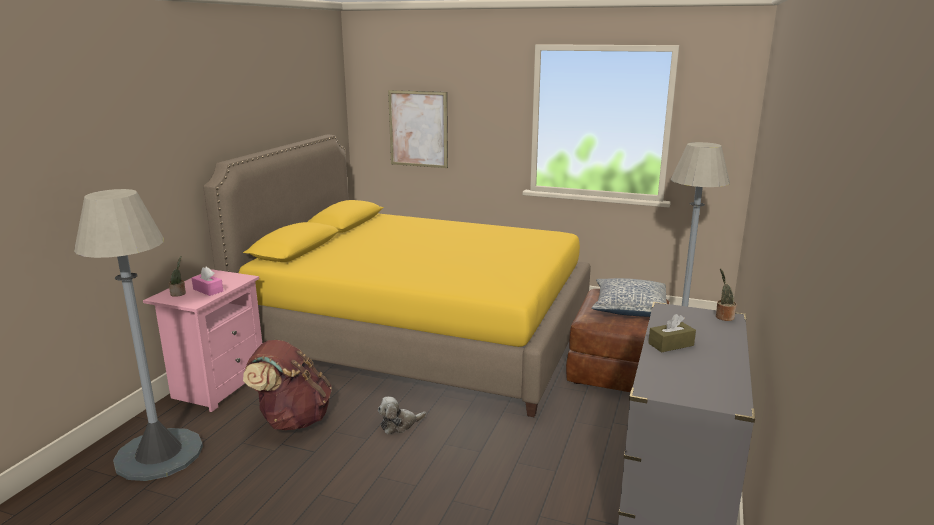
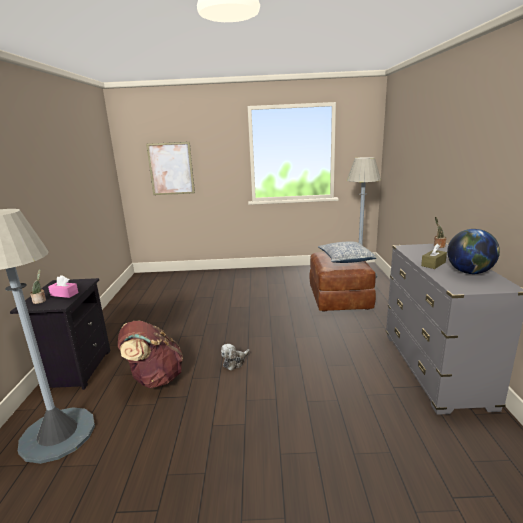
camera: 20 degrees left, 0 degrees up
(217, 385) = (77, 369): pink nightstand -> black nightstand
(419, 335) = (206, 304): yellow bed -> none
(707, 369) = (469, 272): none -> globe

